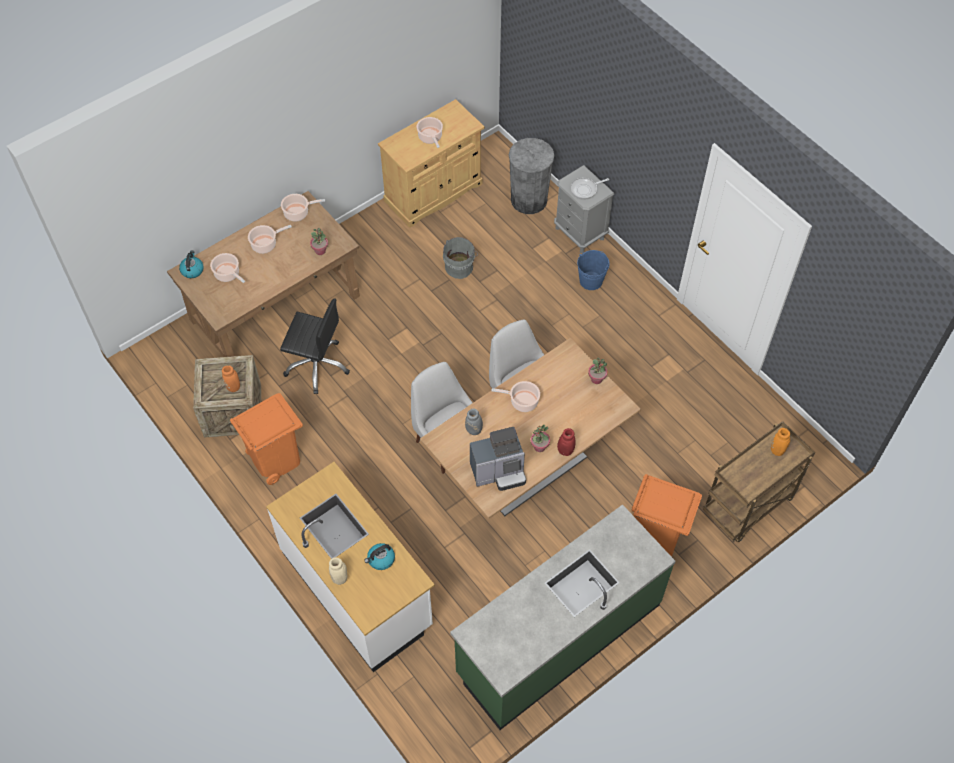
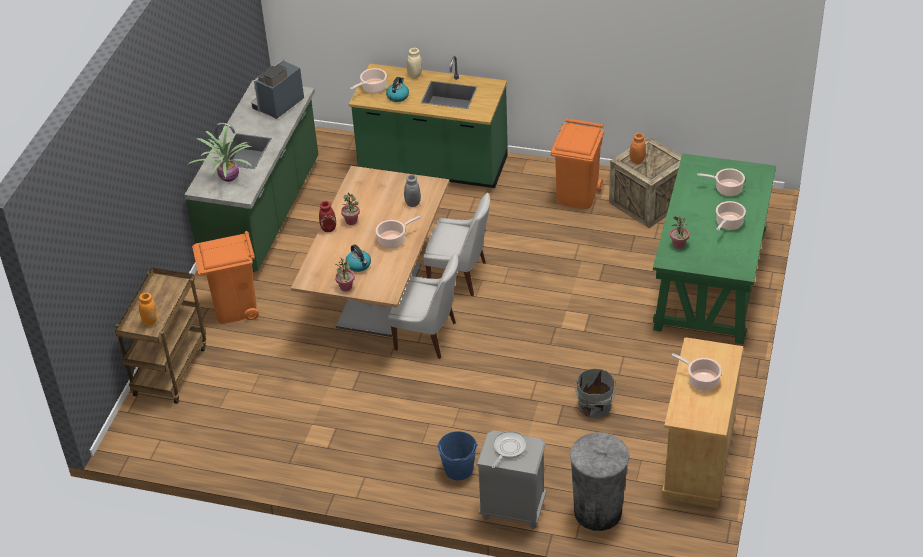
camera: 145 degrees right, 15 degrees down
(192, 270) = (758, 176): kettle -> kettle (359, 265)
(275, 307) = (710, 281): brown desk -> green desk
(298, 213) = (736, 260): cooking pot -> cooking pot (373, 88)
(317, 365) = (623, 264): black office chair -> none
(358, 589) = (433, 166): white counter -> green counter
(499, 472) = (368, 191): coffee machine -> coffee machine (278, 105)
(621, 555) = (228, 177): none -> potted plant

